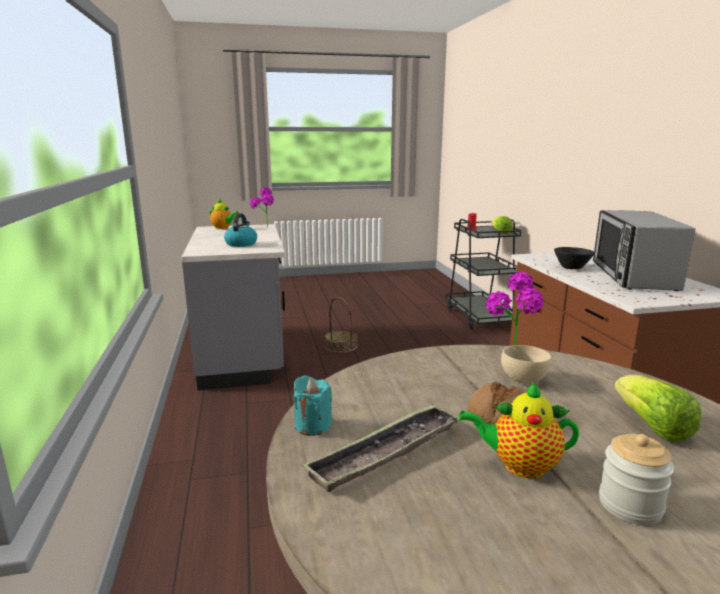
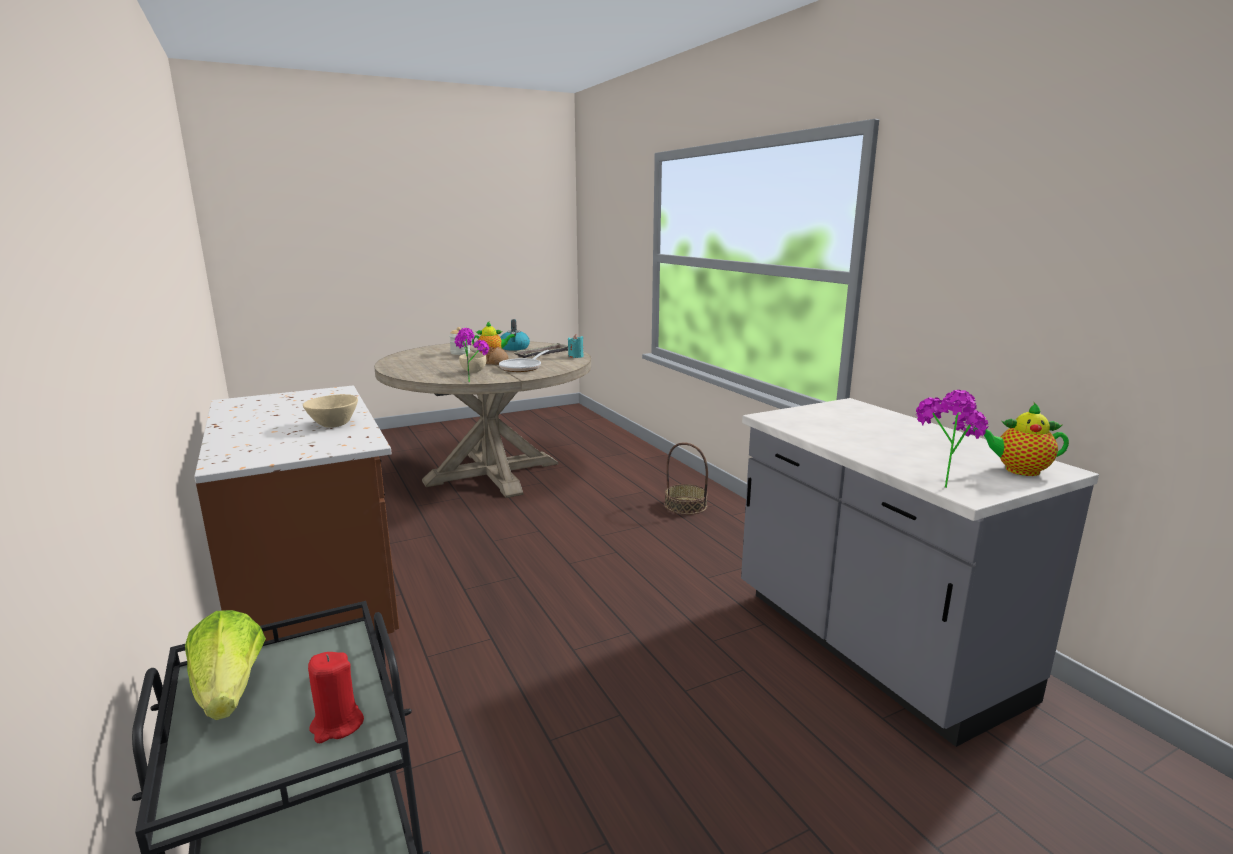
camera: 165 degrees right, 0 degrees up
(241, 244) = (840, 424): kettle -> kettle (514, 348)
(340, 346) = (721, 702): basket -> basket (685, 505)
(435, 384) = (523, 368): none -> frying pan
(573, 268) = (332, 424): black bowl -> beige bowl
(632, 276) = (276, 417): microwave -> none
(651, 427) = (426, 364): lettuce -> none

